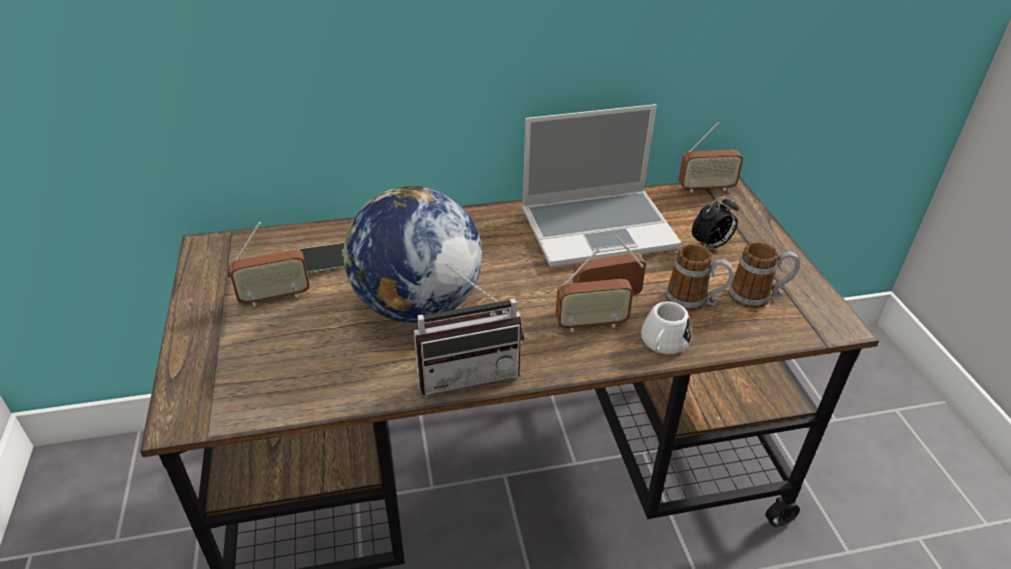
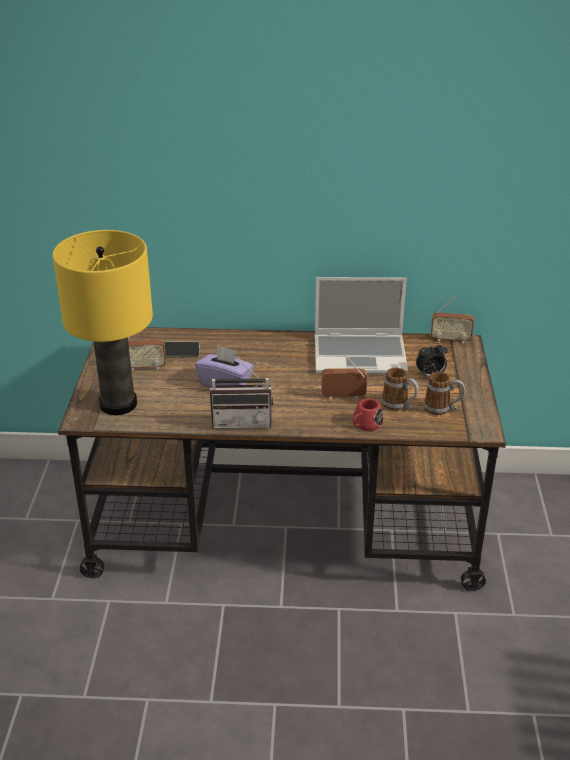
camera: 15 degrees right, 5 degrees down
(243, 374) = (117, 404): none -> yellow table lamp
(416, 306) = (225, 384): globe -> purple tissue box
(591, 324) = (327, 408): radio -> none
(662, 344) = (365, 425): white mug -> red mug

